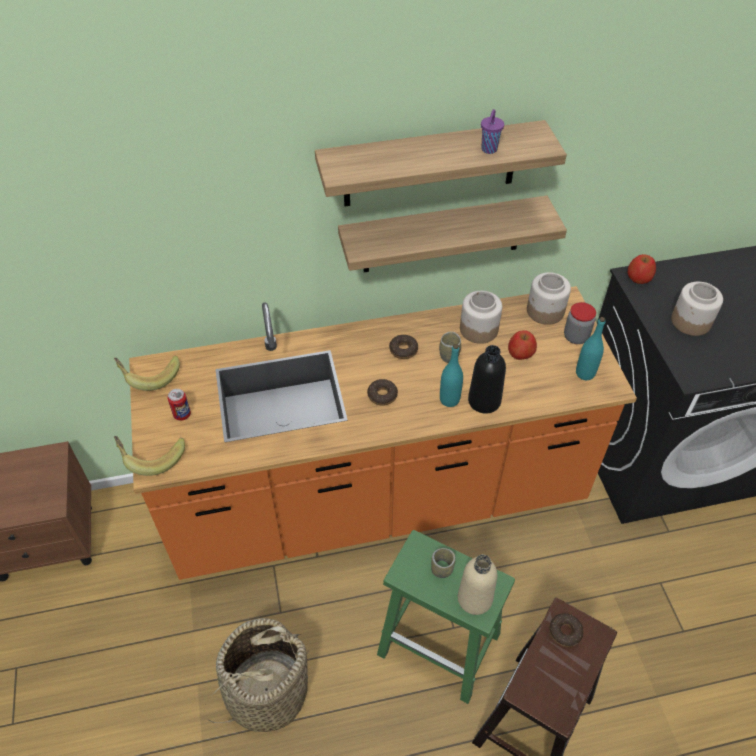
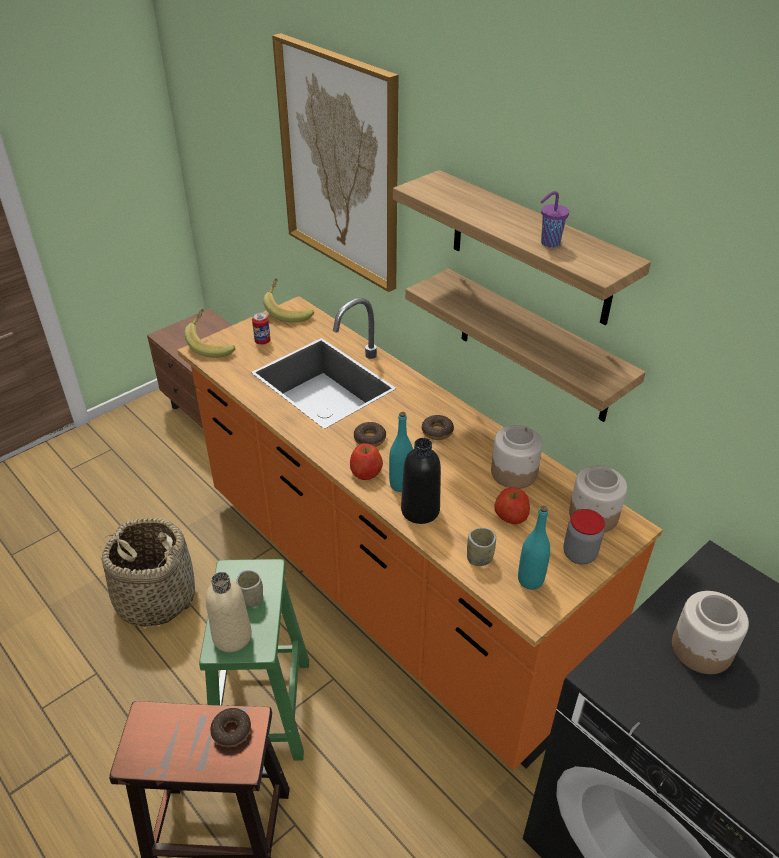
camera: 60 degrees right, 10 degrees down
(166, 204) = (340, 164): none -> picture
(449, 356) = (457, 464): cup -> cup (479, 558)
(639, 277) = (725, 571): apple -> apple (366, 472)

